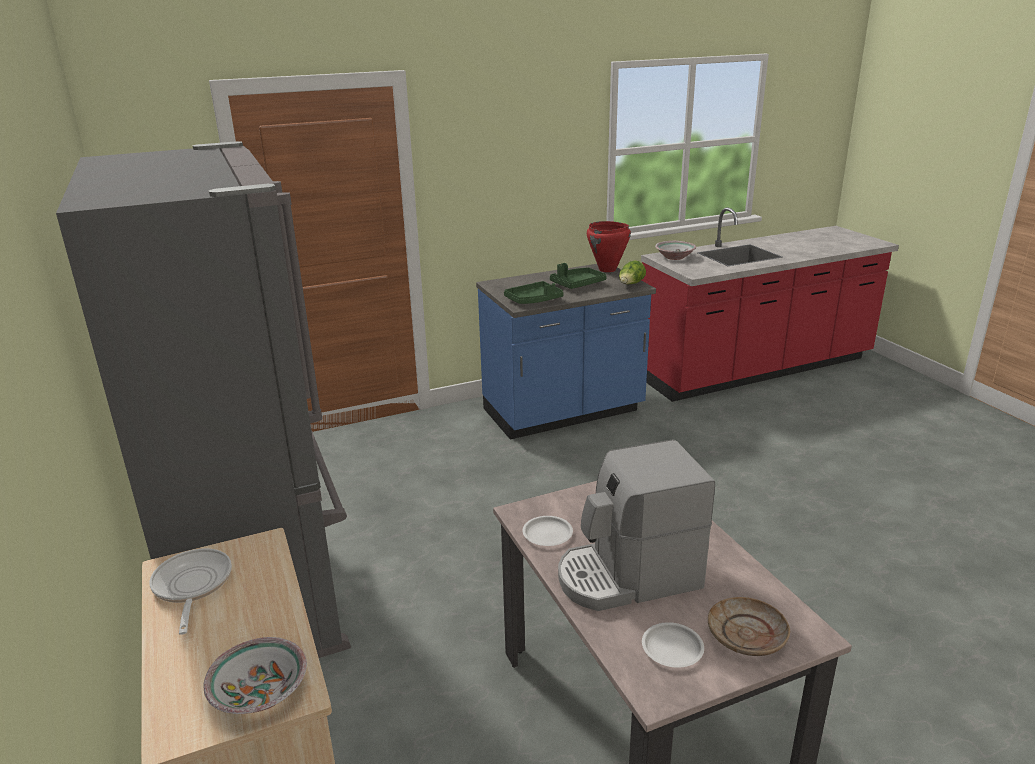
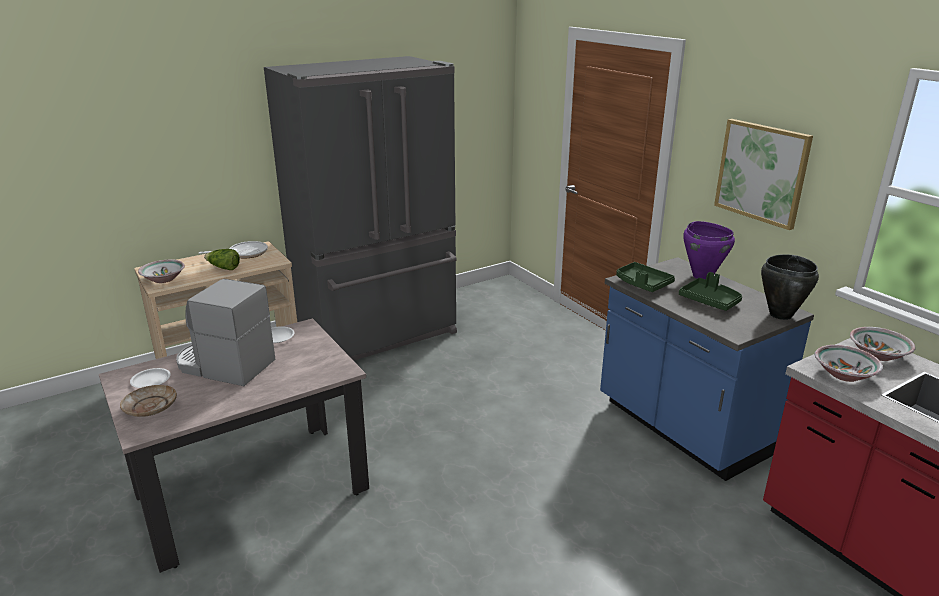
camera: 80 degrees right, 0 degrees up
(518, 175) = (762, 172): none -> picture
(525, 279) = (702, 276): none -> purple cooking pot
(607, 270) = (780, 315): red cooking pot -> black cooking pot
(628, 576) = (224, 365): coffee machine -> coffee machine turned 45 degrees counterclockwise
(631, 284) = (736, 329): lettuce -> lettuce (223, 268)
(702, 269) = (843, 374): none -> bowl

